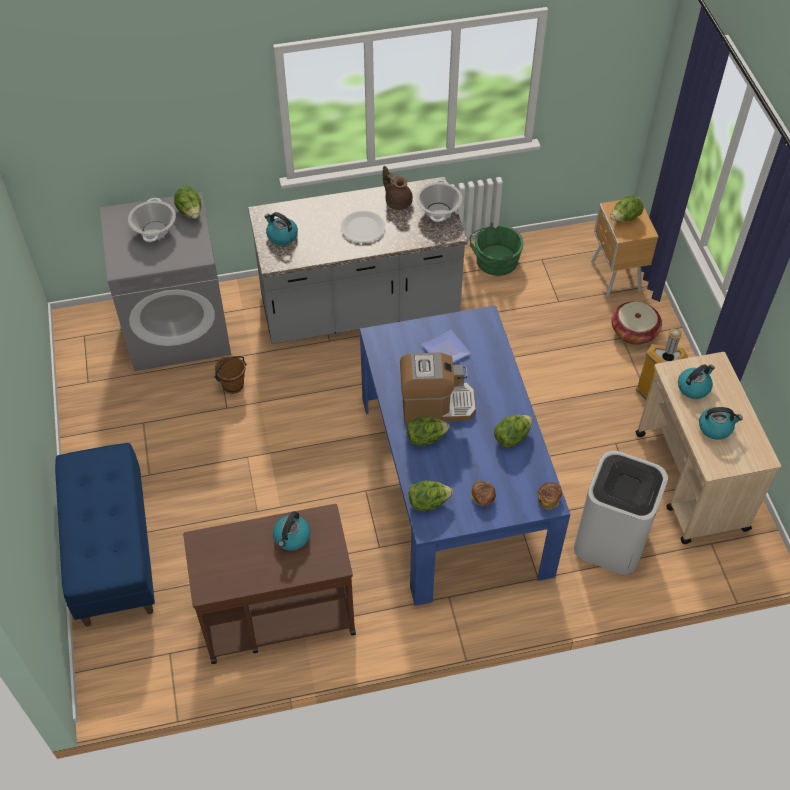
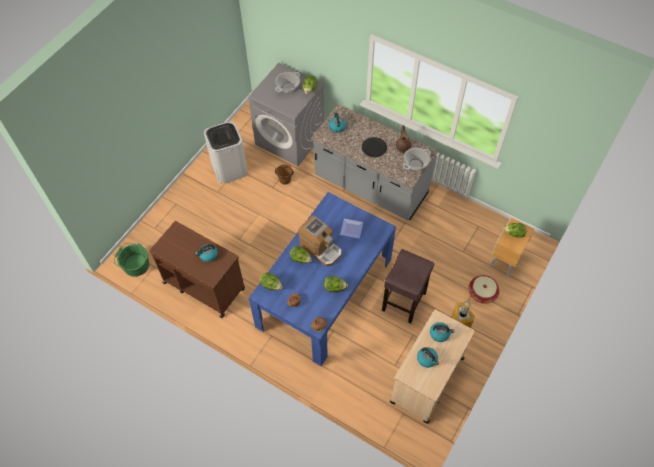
camera: 45 degrees right, 5 degrees up
(112, 552) = (175, 211): blue bench -> none
(363, 228) = (374, 148): white plate -> black plate
(494, 261) = (454, 210): green bucket -> green bucket (134, 264)
(561, 415) = (403, 302): none -> brown stool
(611, 541) = (361, 373): white trash can -> white trash can (229, 169)

